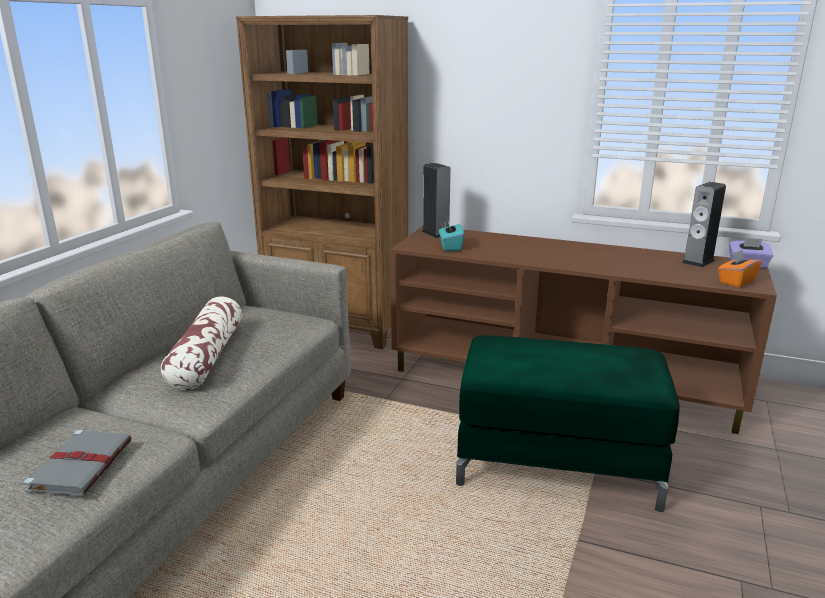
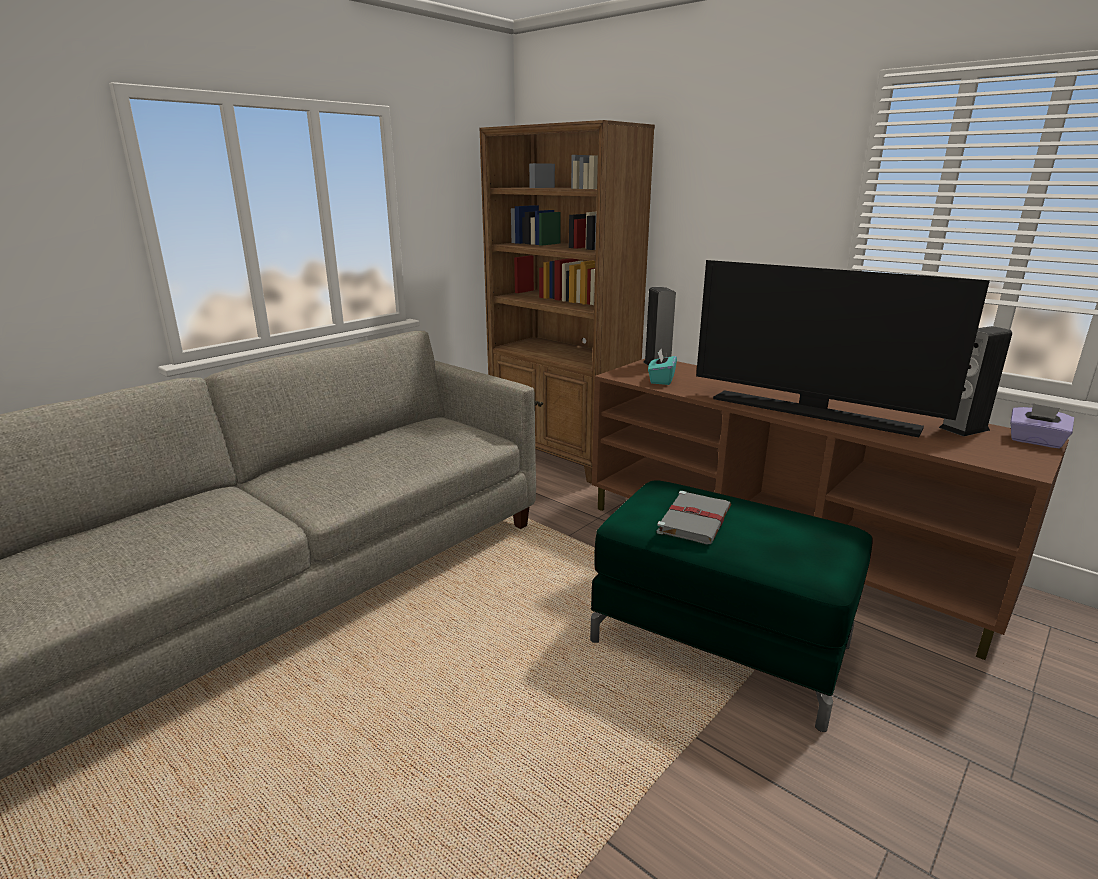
camera: 20 degrees right, 0 degrees up
(82, 464) = (187, 536): grey book -> grey book (694, 520)
(207, 356) = (367, 458): pillow -> none
(589, 262) = (813, 413): none -> television
(736, 282) = (1001, 459): orange tissue box -> none

